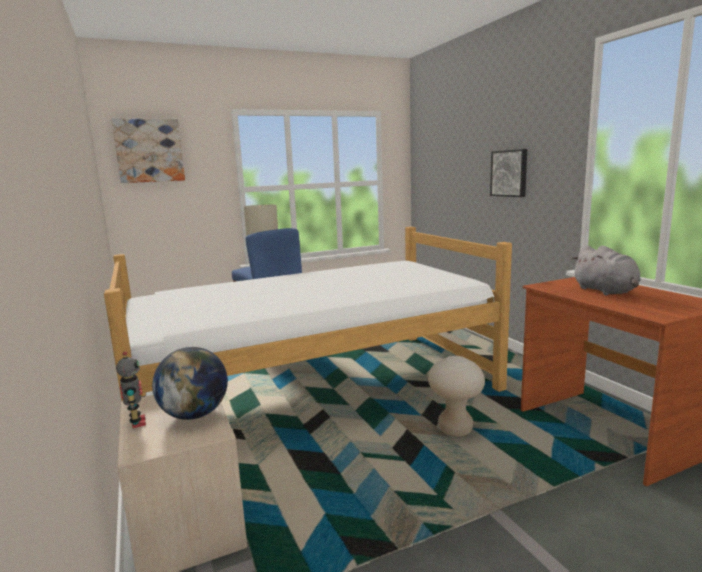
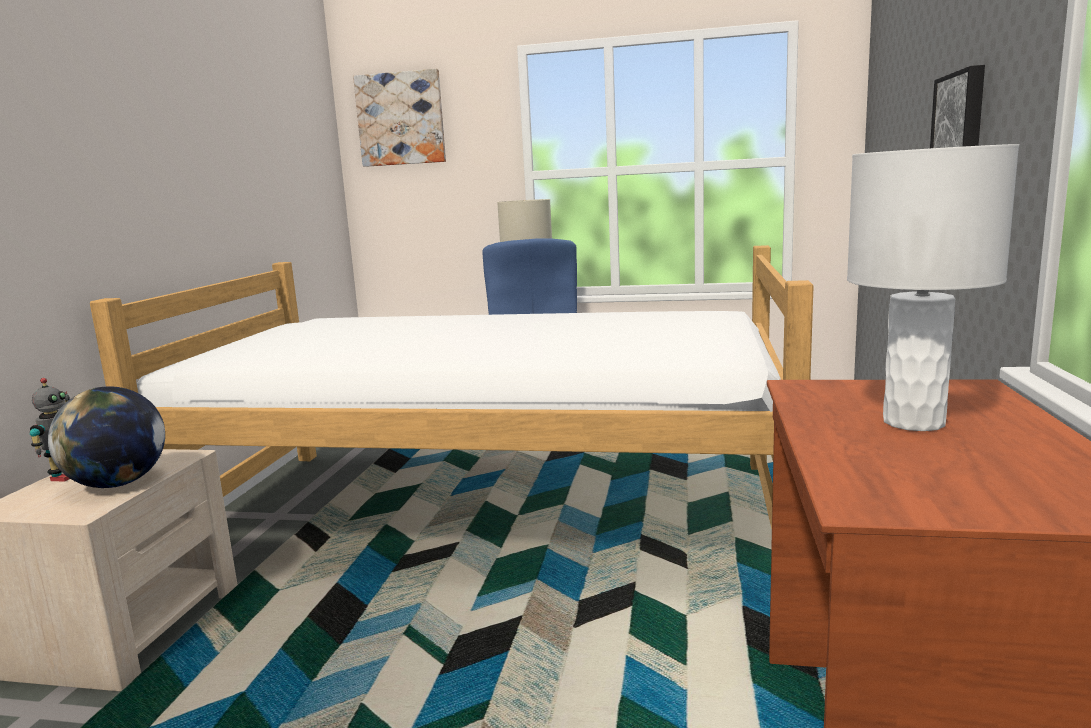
camera: 35 degrees right, 0 degrees up
(455, 430) = (597, 647): beige stool -> none
(606, 291) = (914, 422): grey plush toy -> white table lamp

